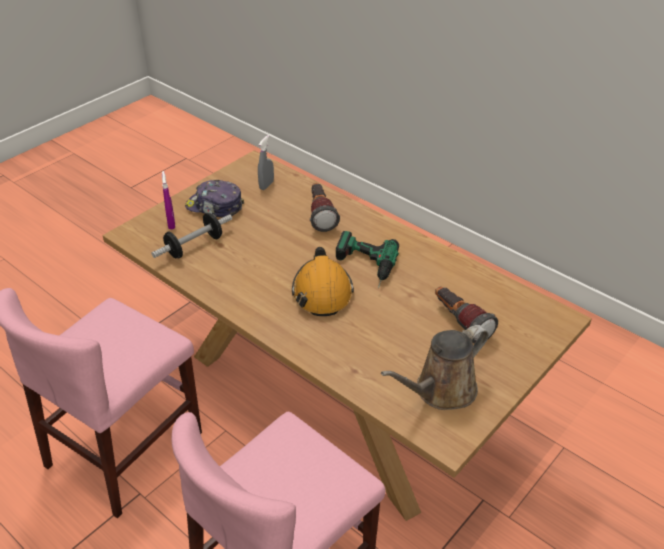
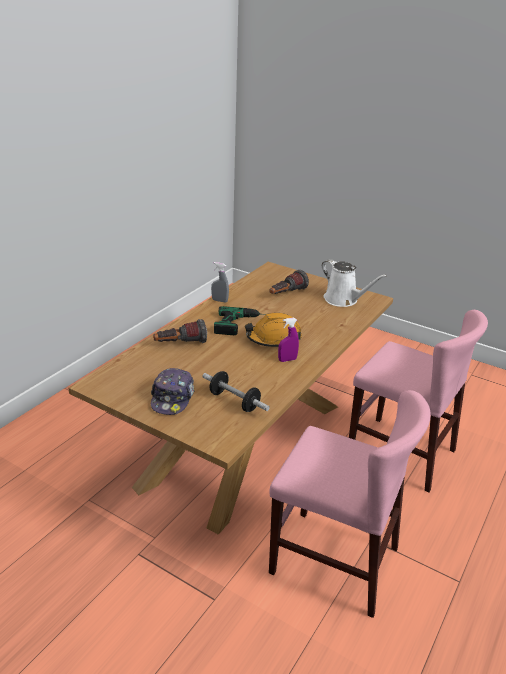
camera: 100 degrees left, 10 degrees down
(171, 223) = (202, 420): purple spray bottle -> purple spray bottle (287, 360)
(266, 185) = (135, 373): grey spray bottle -> grey spray bottle (219, 300)
(441, 391) = (343, 300): brown watering can -> white watering can

